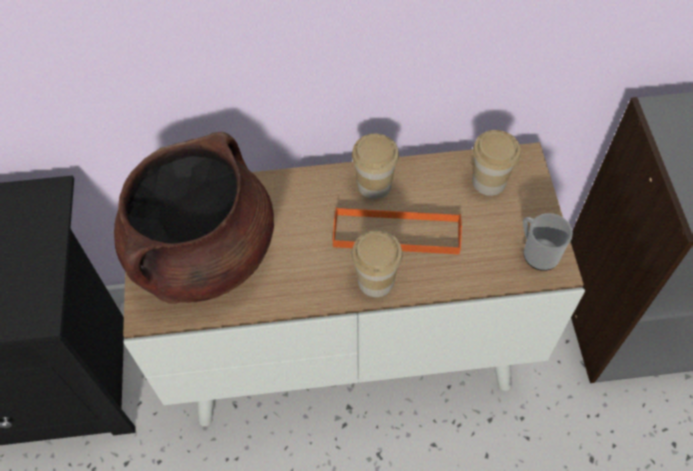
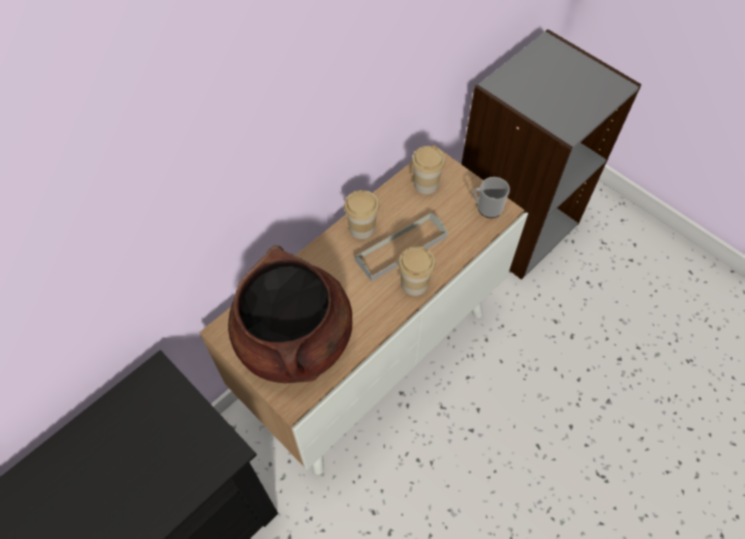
camera: 40 degrees left, 0 degrees up
(396, 233) = (401, 248): orange tray -> grey tray

